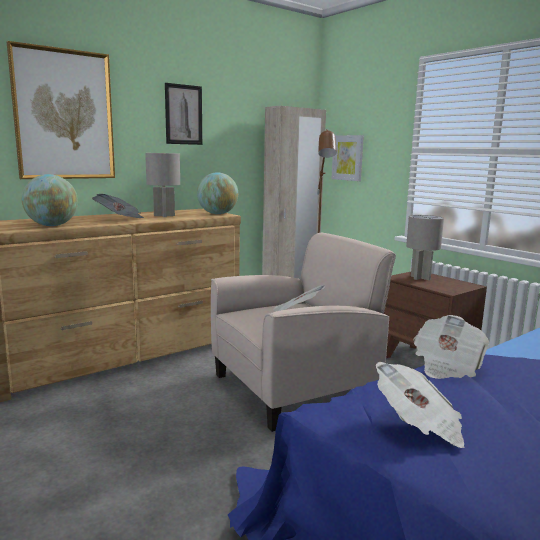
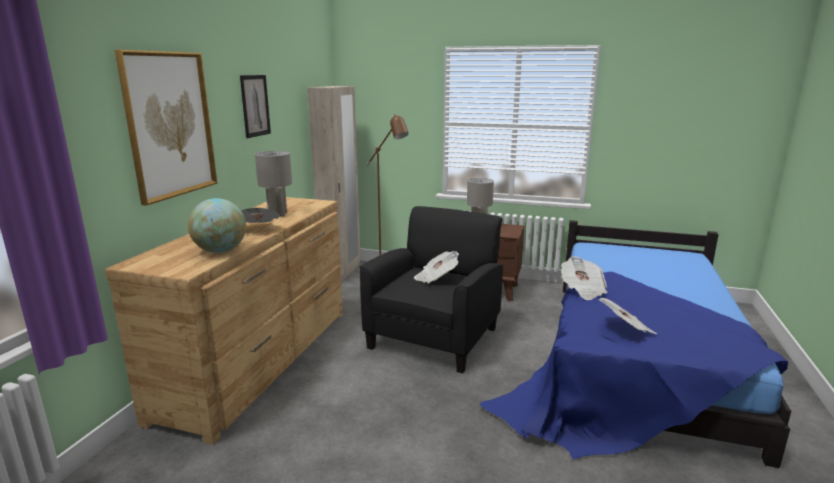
camera: 35 degrees left, 5 degrees up
(217, 214) = (314, 202): globe -> none
(294, 387) = (434, 337): beige armchair -> black armchair
(348, 158) = (376, 129): picture -> none

